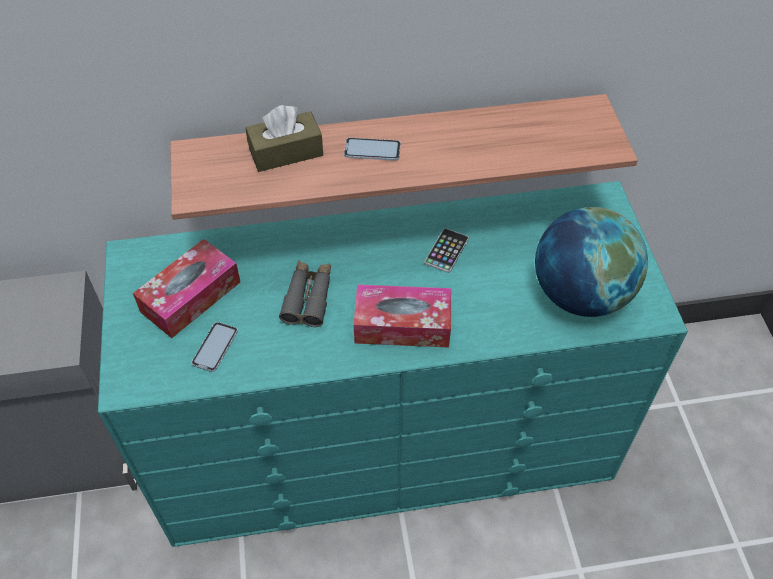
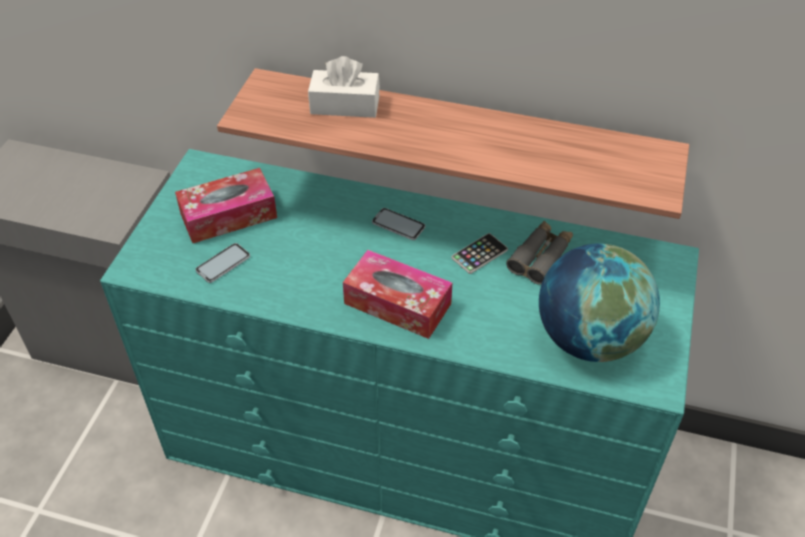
camera: 25 degrees right, 5 degrees down
(286, 152) = (345, 105): brown tissue box -> white tissue box
(308, 297) = (327, 251): grey binoculars -> grey binoculars (540, 257)
(372, 150) = (423, 126): phone -> phone (398, 225)

